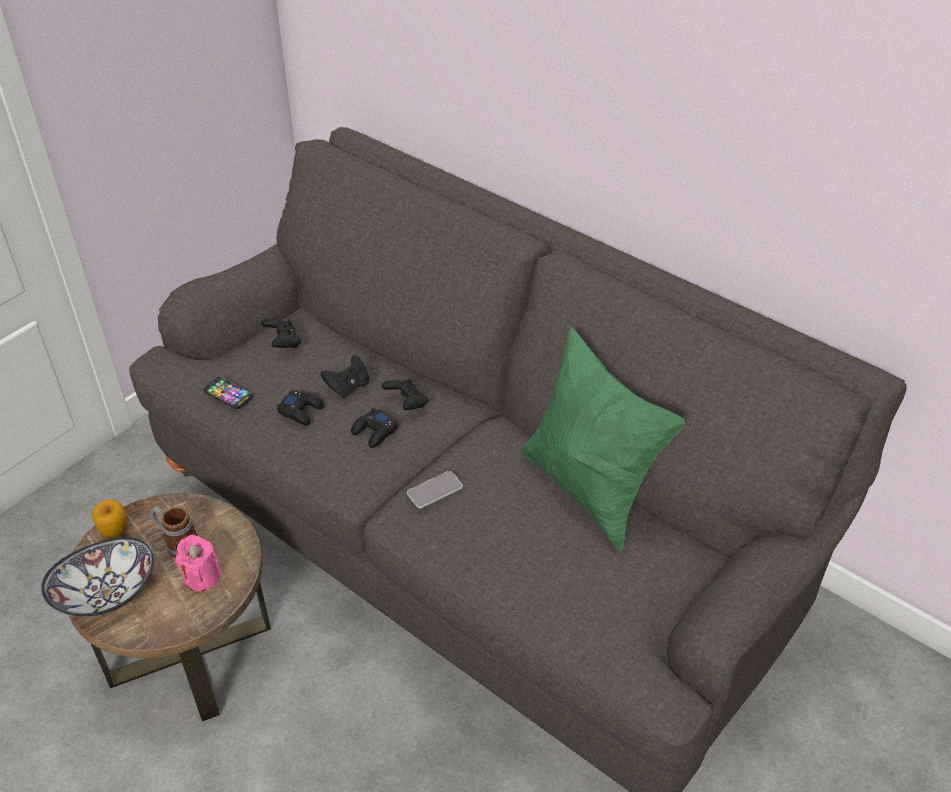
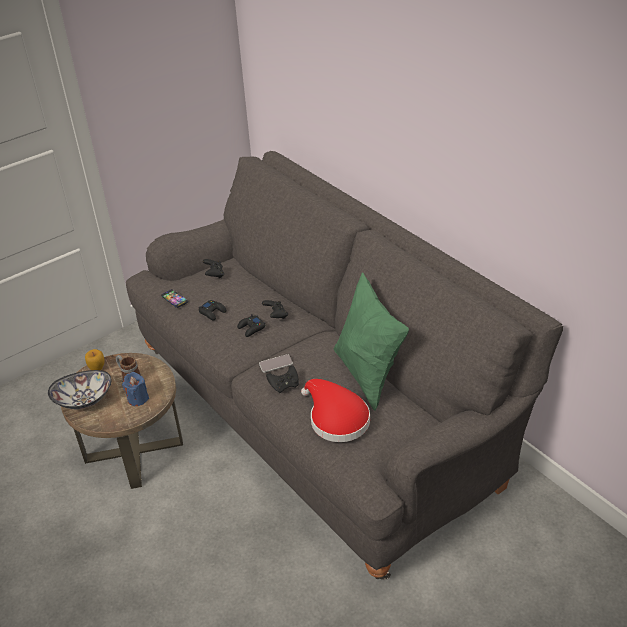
camera: 15 degrees right, 5 degrees down
(202, 577) = (138, 398): pink candle -> blue candle
(348, 386) = (244, 302): black game controller -> black game controller (284, 386)
(565, 576) = (336, 419): none -> red hat

